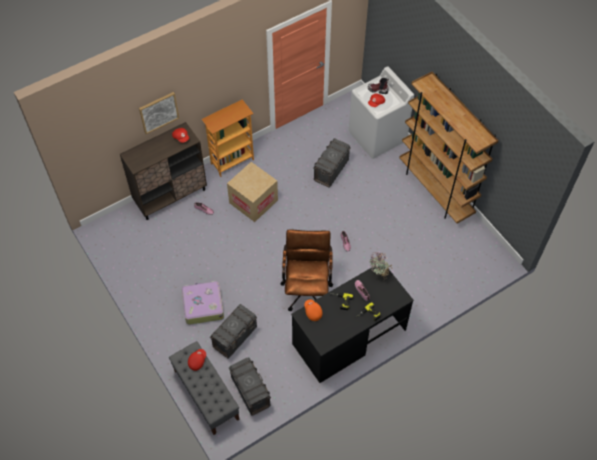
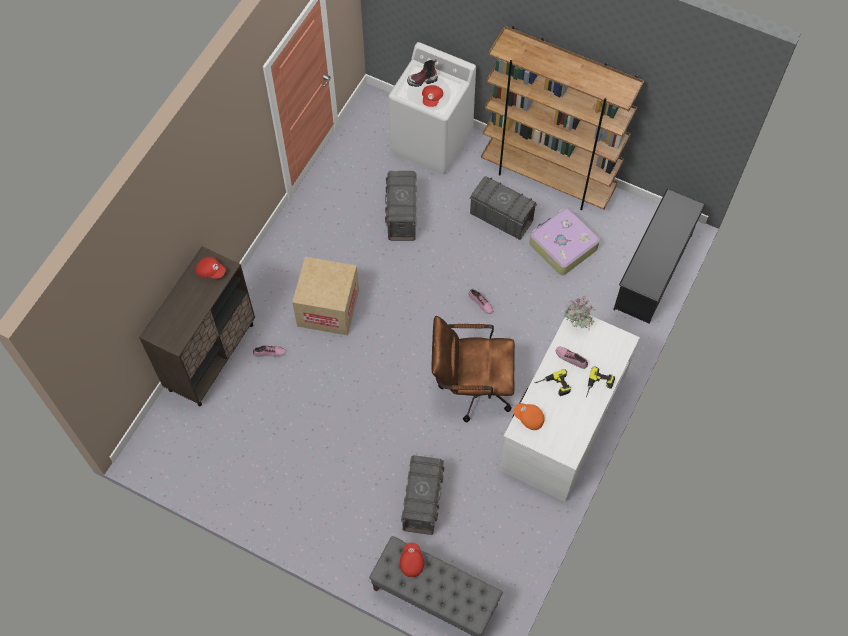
camera: 30 degrees left, 5 degrees up
(158, 112) = (170, 252): picture -> none
(203, 305) = (353, 482): suitcase -> suitcase (562, 246)
(232, 161) = (263, 267): bookcase -> none
(250, 391) = (488, 561): grey storage box -> grey storage box (501, 217)
(307, 287) = (470, 387): brown office chair -> brown office chair turned 60 degrees counterclockwise
(348, 336) = (562, 423): black desk -> white desk
(467, 276) = (653, 271): none -> black shoe rack

